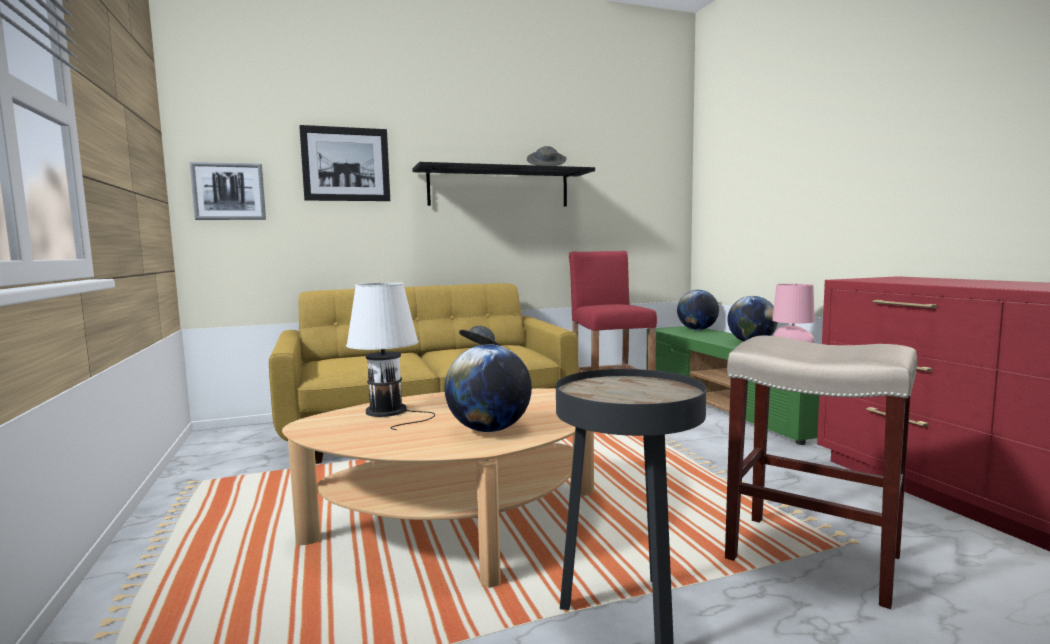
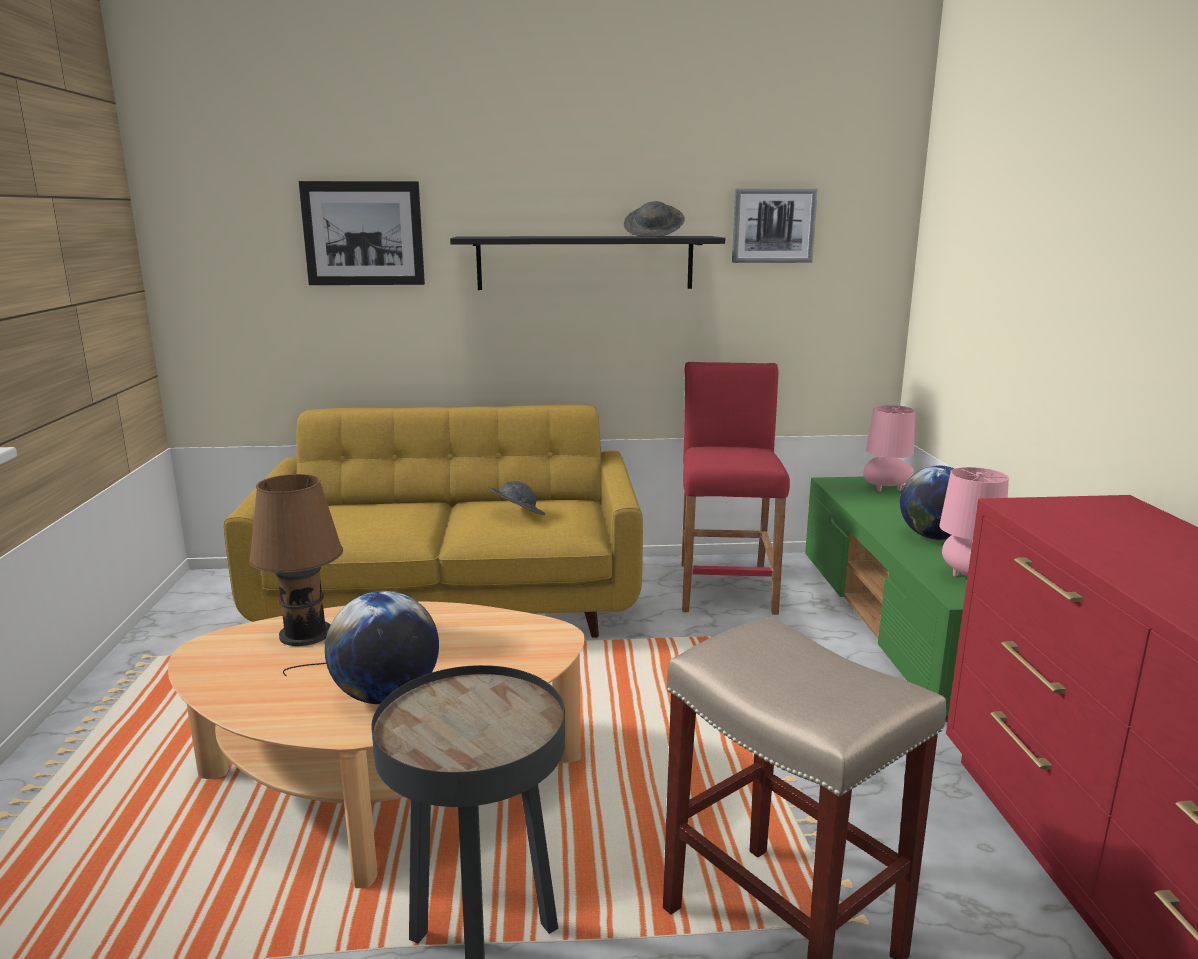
camera: 15 degrees right, 10 degrees up
(229, 191) = (214, 274): picture -> picture (773, 225)
(389, 412) = (307, 637): white table lamp -> brown table lamp
(697, 329) = (885, 490): globe -> pink table lamp

